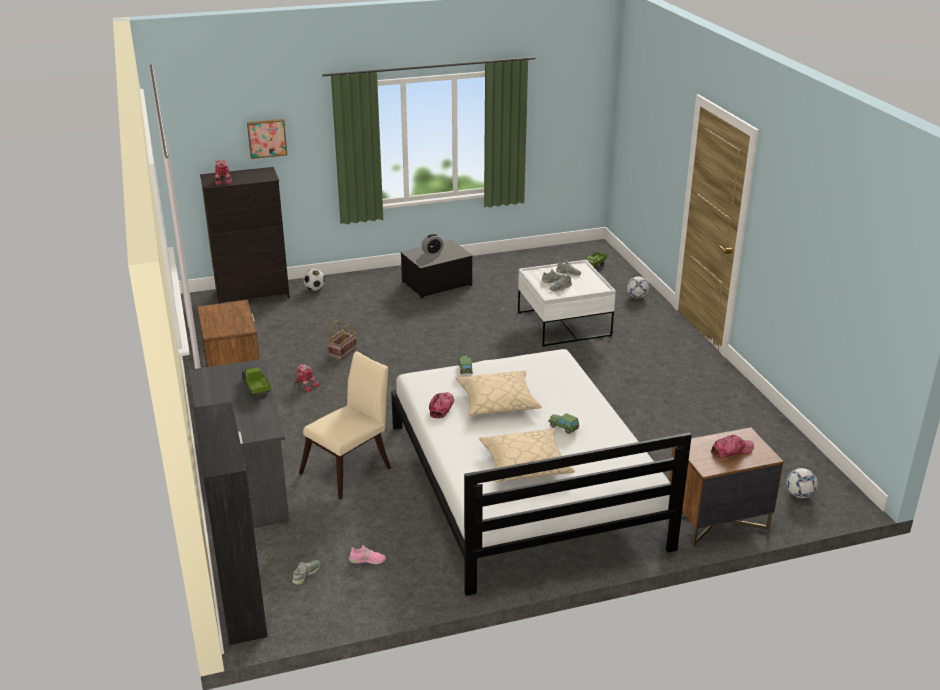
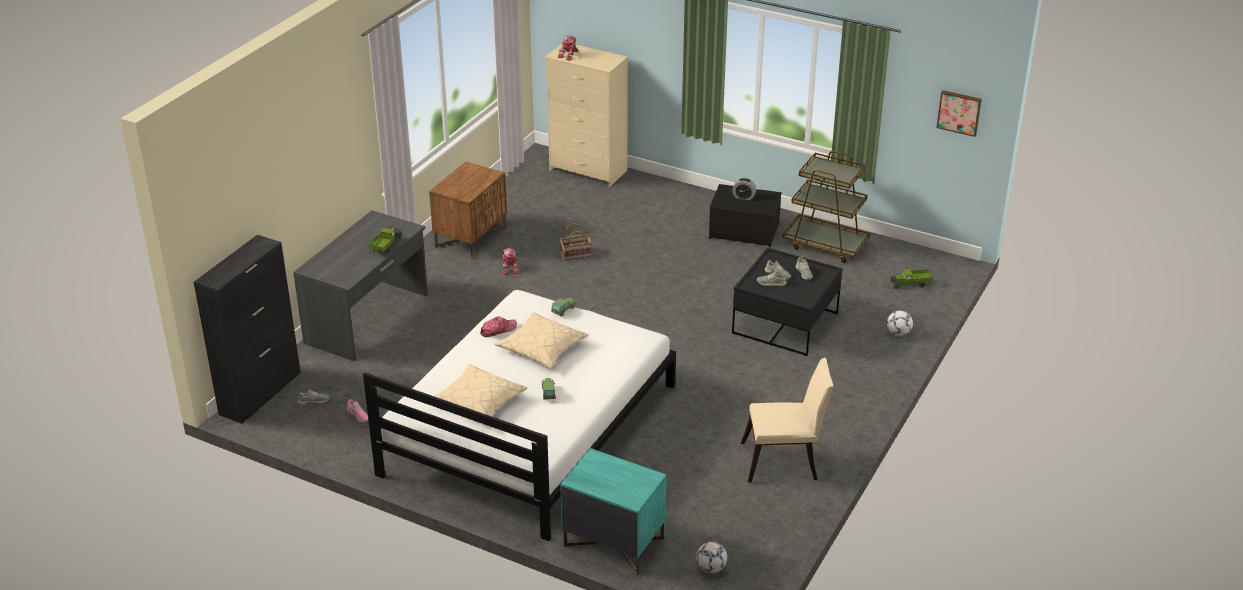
camera: 45 degrees right, 5 degrees up
(253, 295) = (588, 171): black dresser -> beige dresser
(267, 138) = (627, 27): picture -> picture (959, 112)
(315, 289) = (640, 188): football -> none
(350, 469) = (442, 348): beige chair -> beige chair (785, 461)
(503, 269) = (825, 245): none -> brown cart
(563, 324) = (785, 323): white coffee table -> black coffee table
(717, 521) = (613, 542): brown nightstand -> turquoise nightstand
(731, 450) = (617, 480): cap -> none

